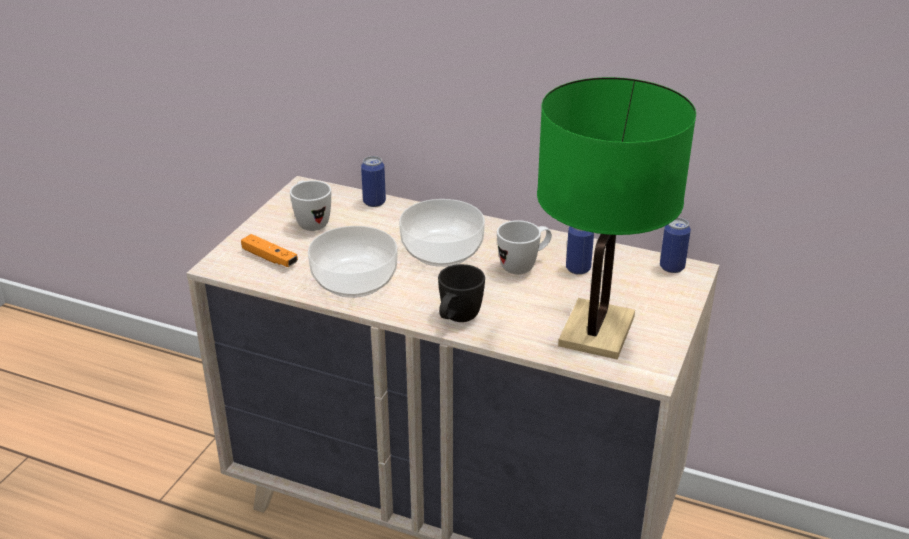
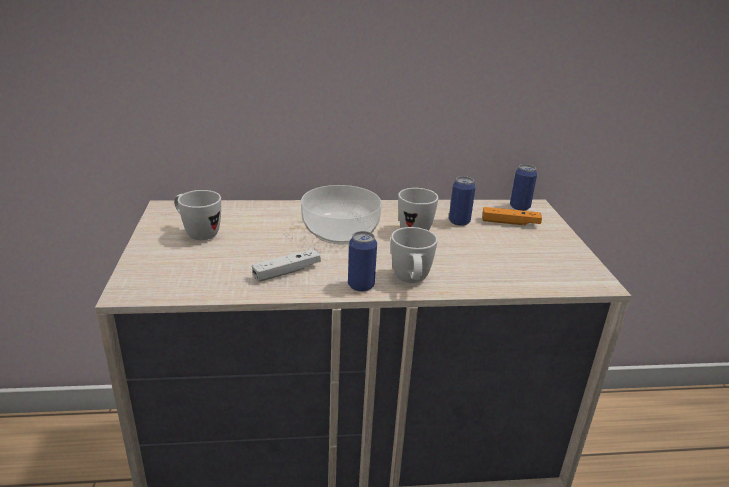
camera: 30 degrees left, 5 degrees down
(270, 258) = (182, 272): orange game controller -> orange game controller (510, 222)
(355, 280) = (287, 272): bowl -> white game controller
(374, 202) = (244, 207): can -> can (361, 285)
(457, 320) = (411, 282): black mug -> white mug
(596, 331) = (524, 262): green table lamp -> none

